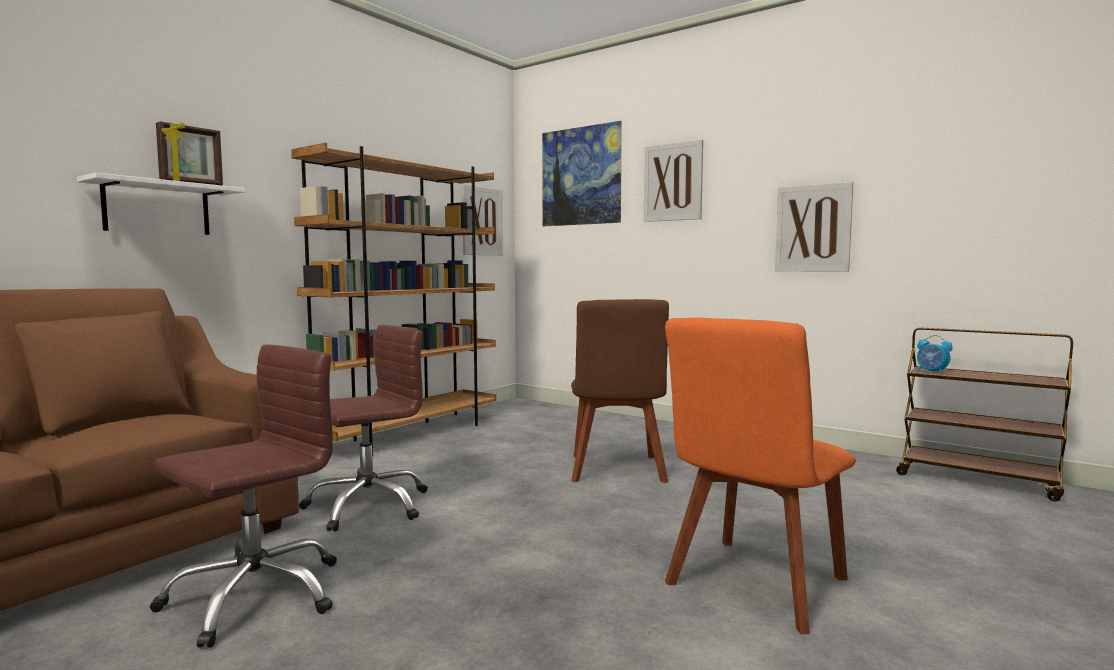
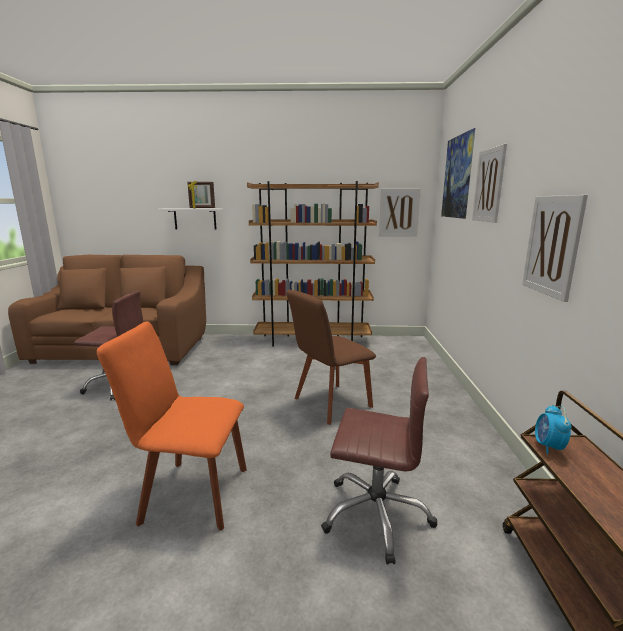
camera: 55 degrees right, 10 degrees up
(367, 505) = (213, 368): brown office chair -> brown office chair (376, 514)

